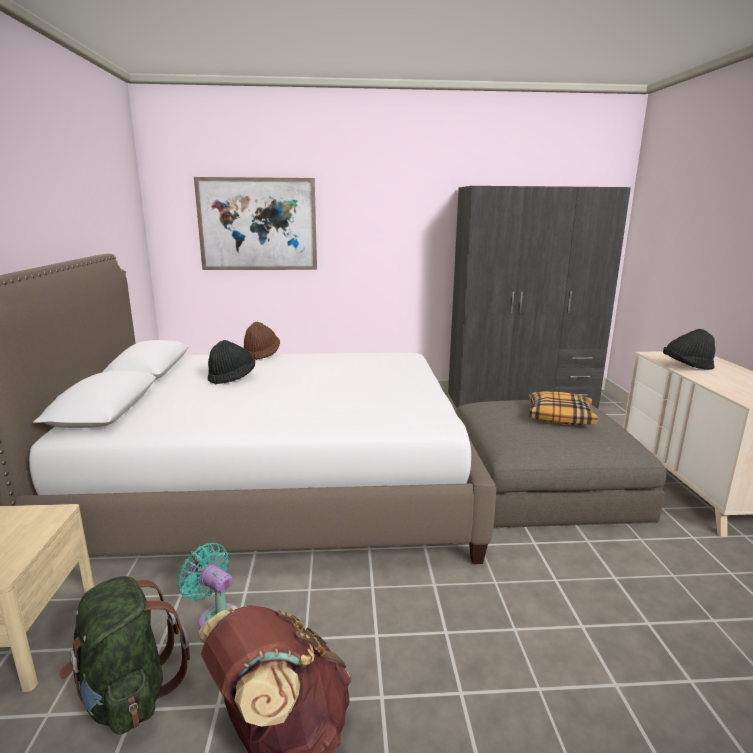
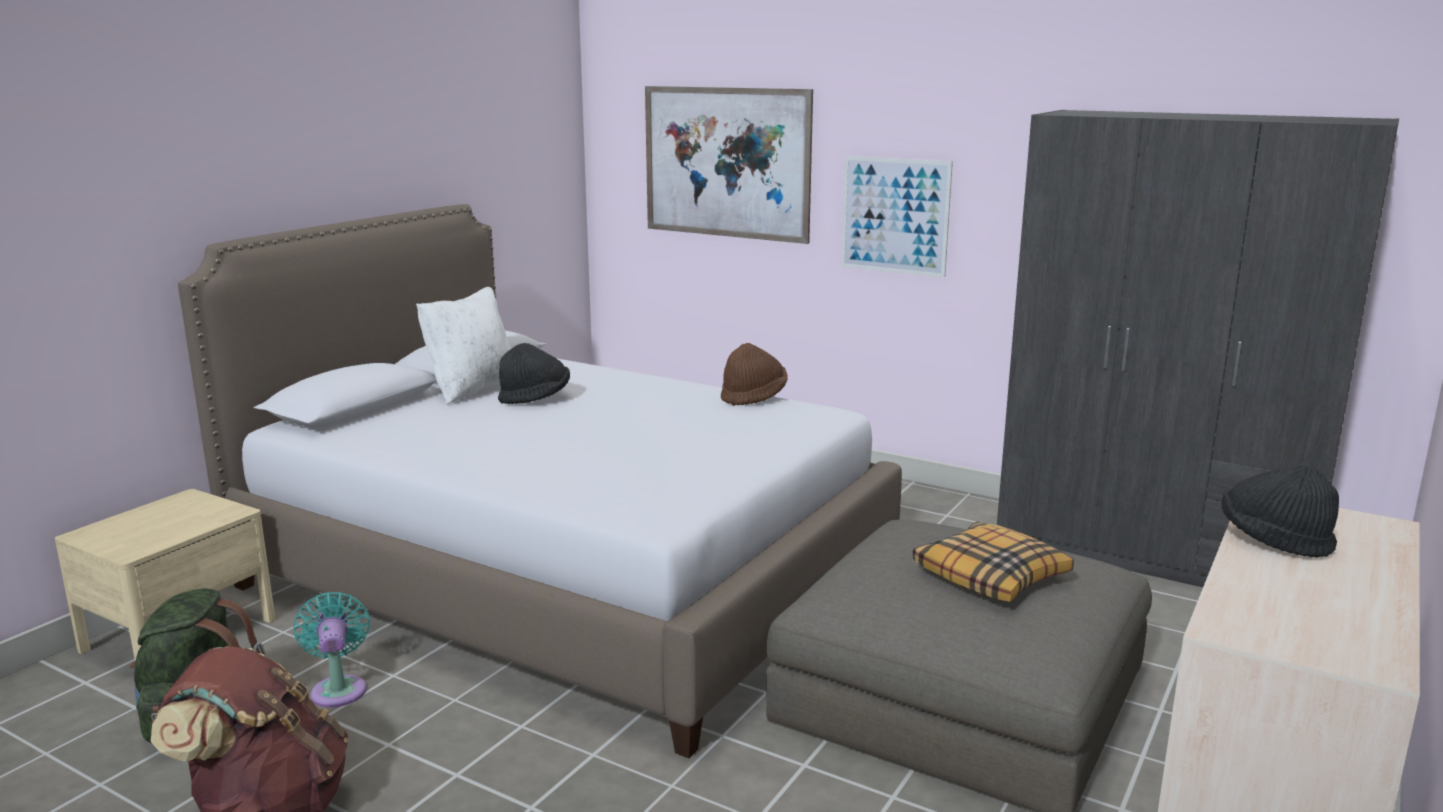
camera: 35 degrees right, 0 degrees up
(176, 380) = (472, 389): none -> white pillow
(261, 354) = (628, 372): brown hat -> brown hat (753, 397)
(369, 249) = (895, 215): none -> picture

